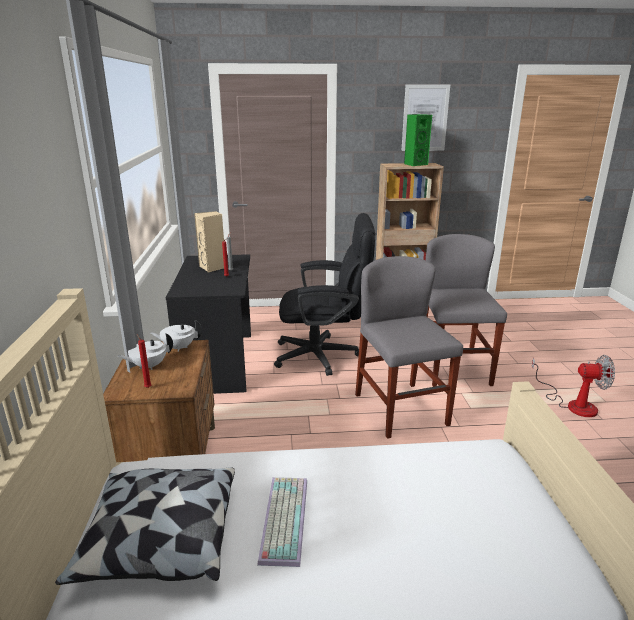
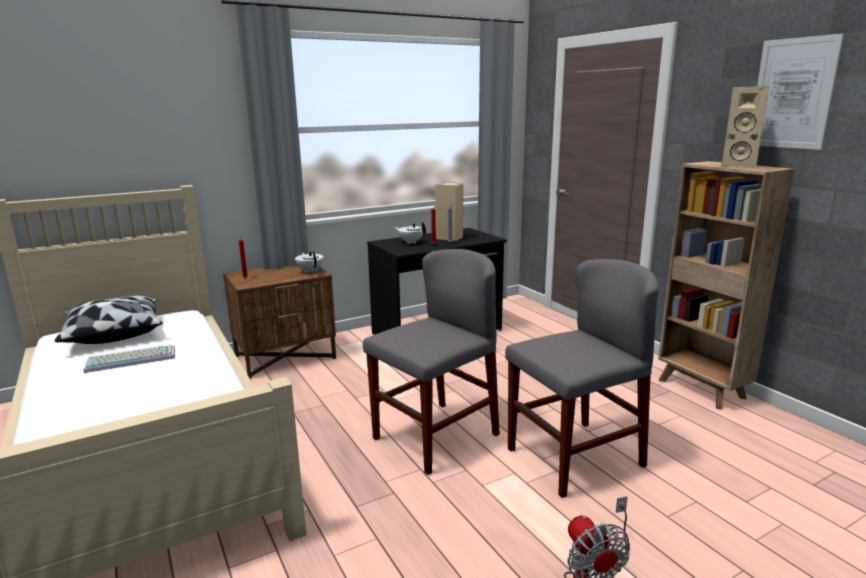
camera: 65 degrees right, 5 degrees down
(149, 366) = (276, 271): white teapot -> white teapot (410, 242)
(324, 355) = (506, 371): black office chair -> none
(415, 164) = (740, 166): green speaker -> beige speaker

